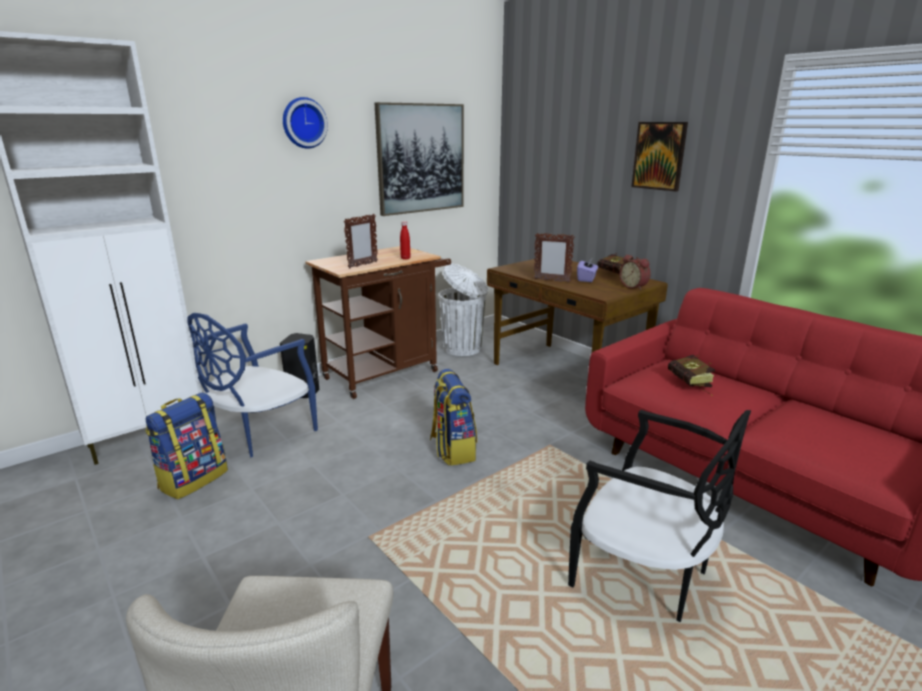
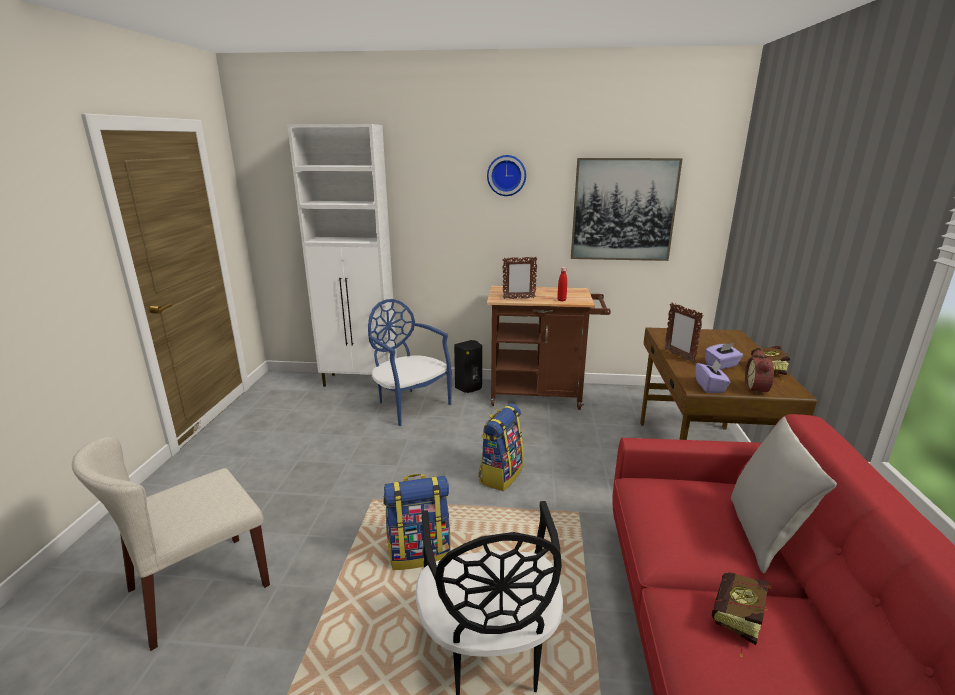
camera: 45 degrees right, 0 degrees up
(193, 479) = (347, 416): backpack -> backpack (419, 553)
(260, 434) = (410, 405): blue chair -> blue chair turned 60 degrees clockwise
(463, 349) = (632, 399): white trash can -> none
(609, 293) = (710, 387): none -> purple tissue box
(659, 156) = (840, 239): picture -> none
(691, 385) = (693, 518): book -> book (735, 623)
(728, 377) = (763, 534): none -> grey pillow

